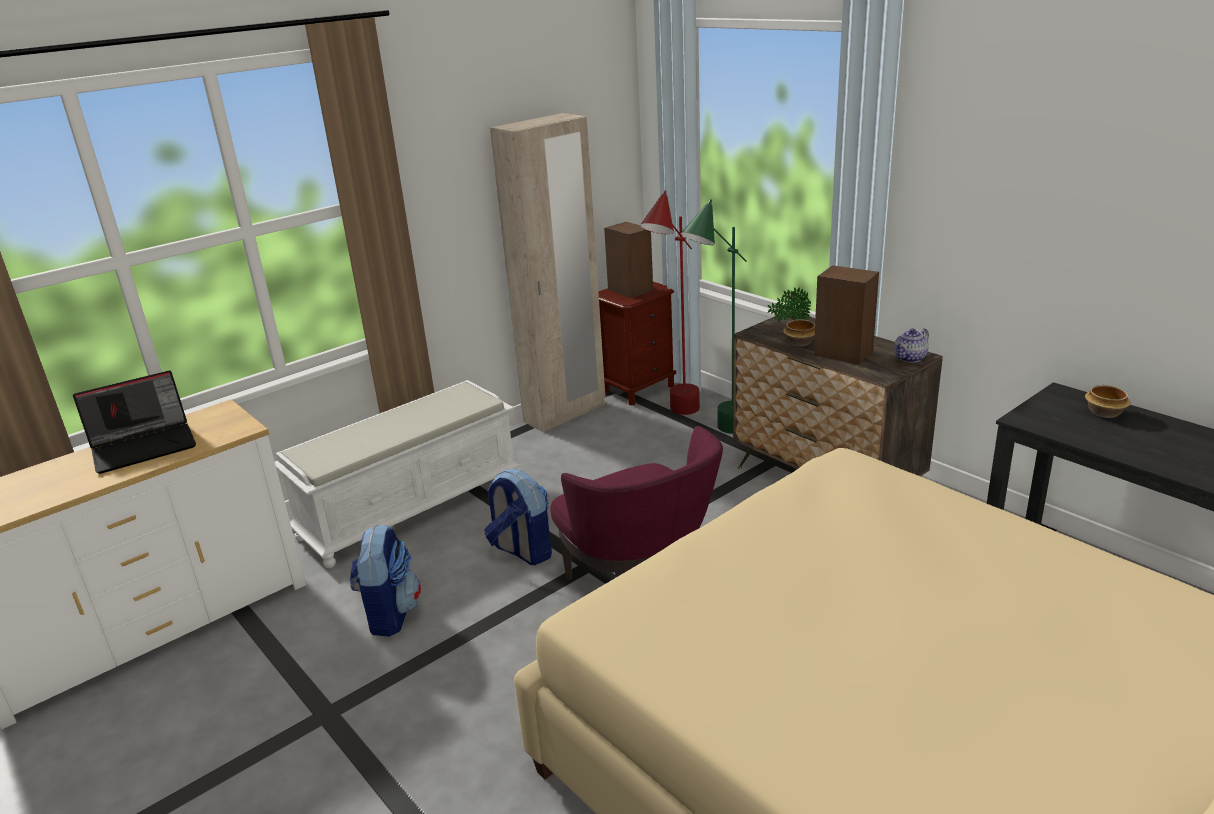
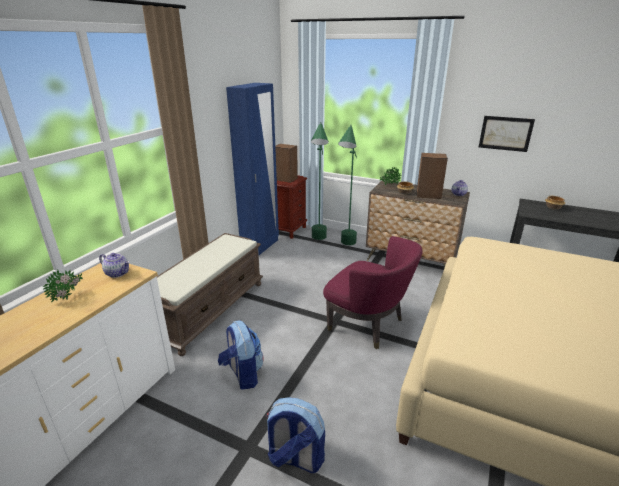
camera: 25 degrees left, 0 degrees up
(145, 445) = (69, 297): laptop -> potted plant
(221, 423) = (118, 273): none -> teapot
(411, 506) = (210, 309): white bench -> brown bench
(522, 551) = (293, 321): backpack -> backpack (295, 458)
(565, 413) = (260, 247): beige wardrobe -> blue wardrobe
(675, 419) = (319, 242): red floor lamp -> green floor lamp
(1022, 237) = (505, 133): none -> picture

